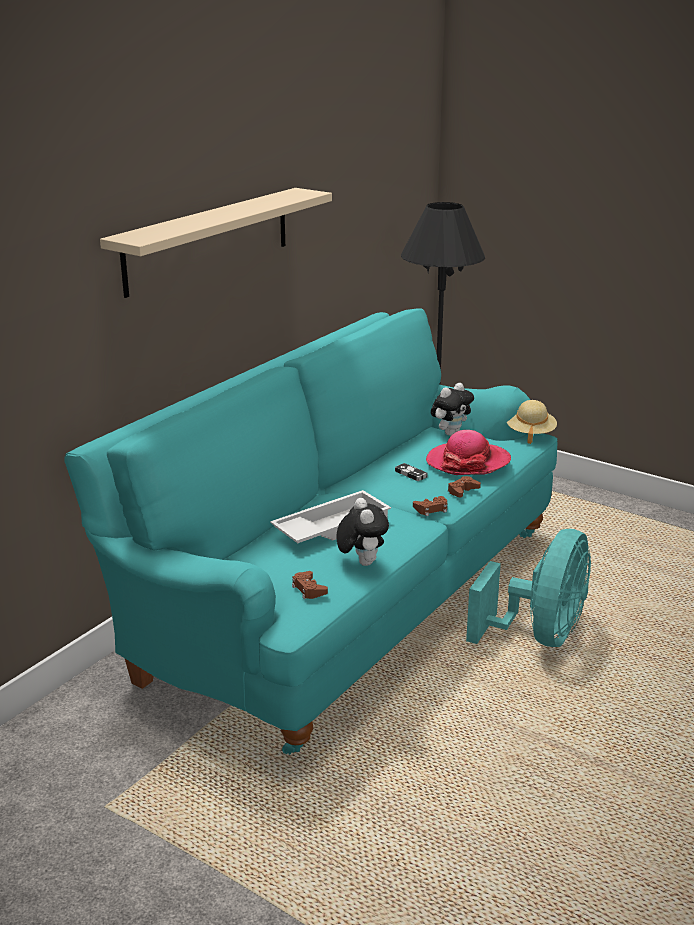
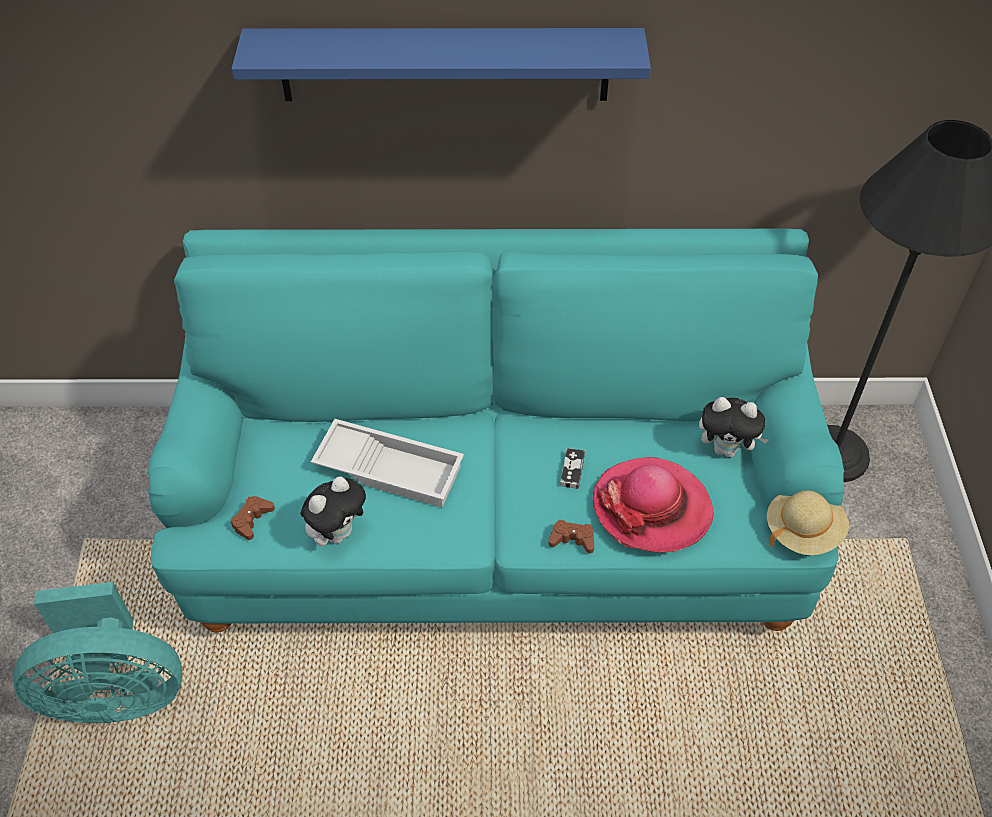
camera: 55 degrees right, 25 degrees up
(209, 240) = (444, 64): beige shelf -> blue shelf
(431, 509) = (505, 532): brown game controller -> none
(539, 635) = (570, 741): turquoise fan -> turquoise fan (116, 692)

